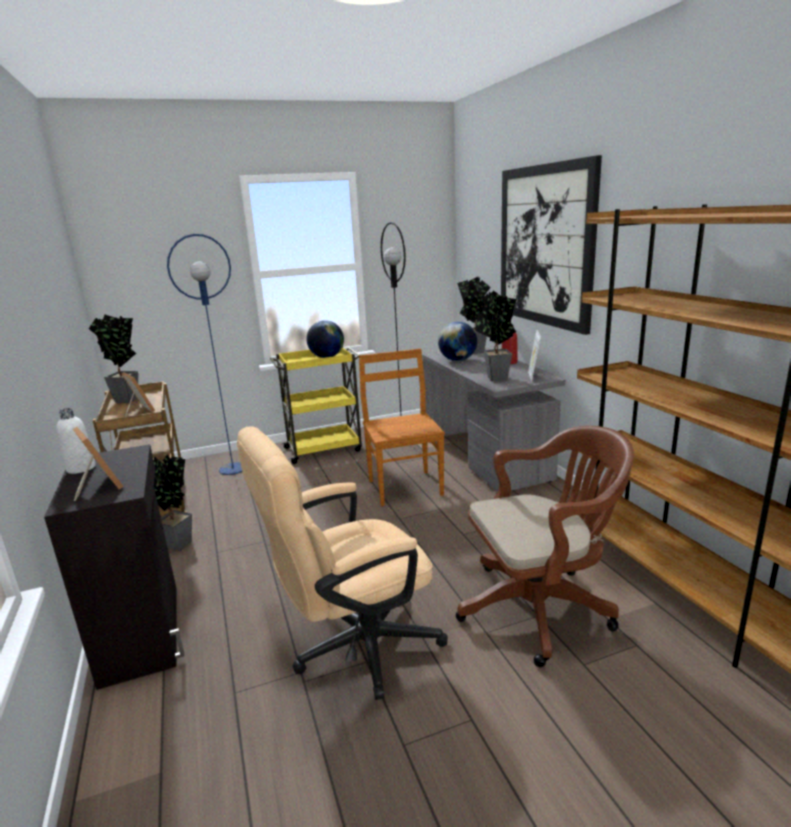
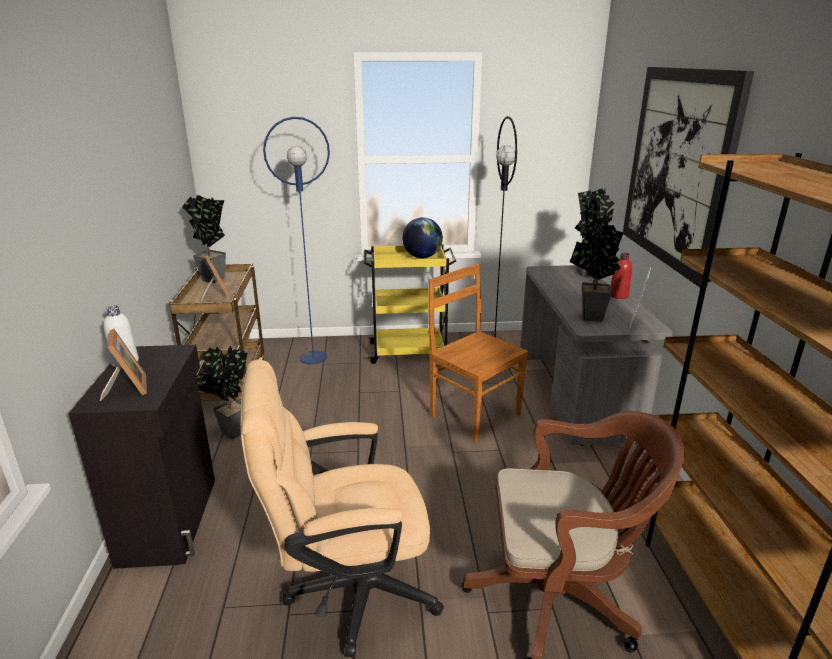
camera: 15 degrees right, 5 degrees up
(404, 486) = (473, 414): brown chair -> brown chair turned 45 degrees counterclockwise
(457, 360) = (561, 283): globe -> none

